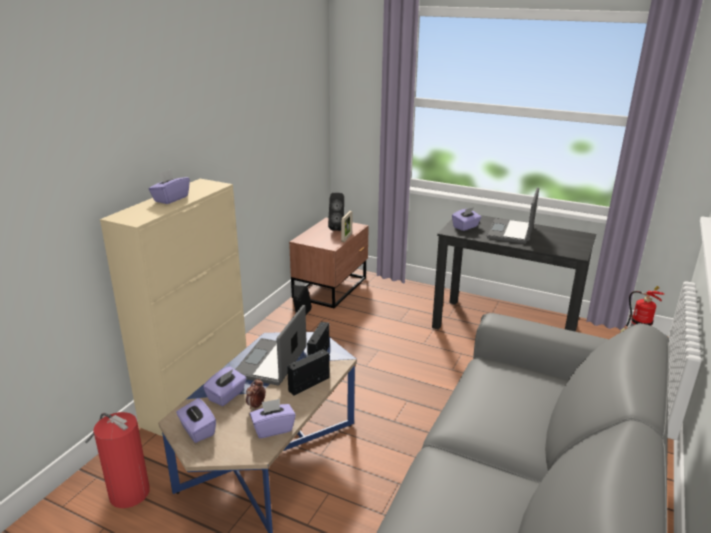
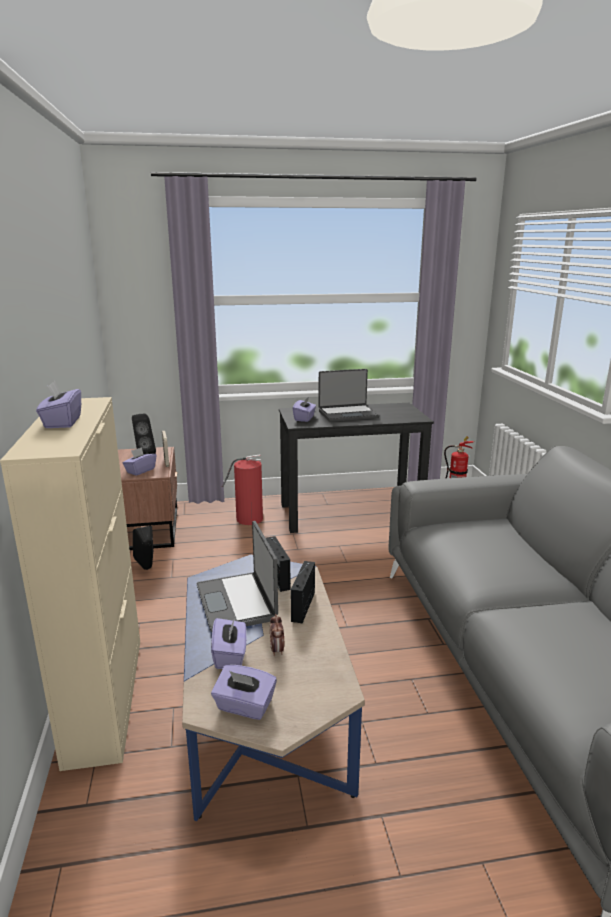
camera: 35 degrees left, 5 degrees down
(128, 491) = (130, 855): fire extinguisher -> fire extinguisher (248, 519)
(273, 428) = (324, 663): purple tissue box -> purple tissue box (140, 471)
(511, 232) = (347, 414): laptop -> laptop turned 90 degrees counterclockwise

